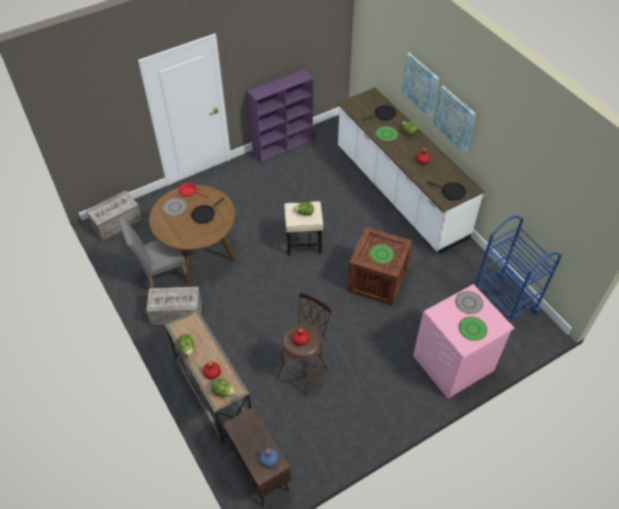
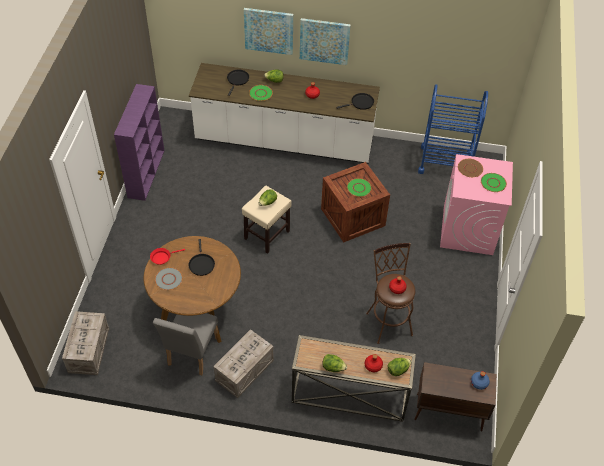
camera: 50 degrees left, 0 degrees up
(468, 303) = (470, 168): grey plate -> brown plate

